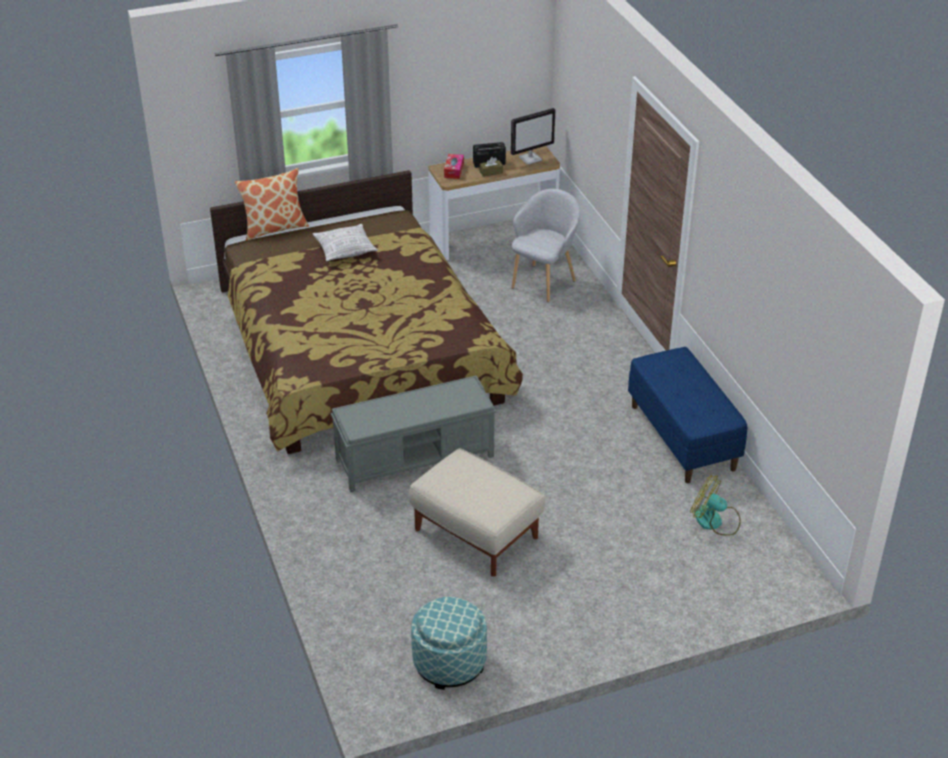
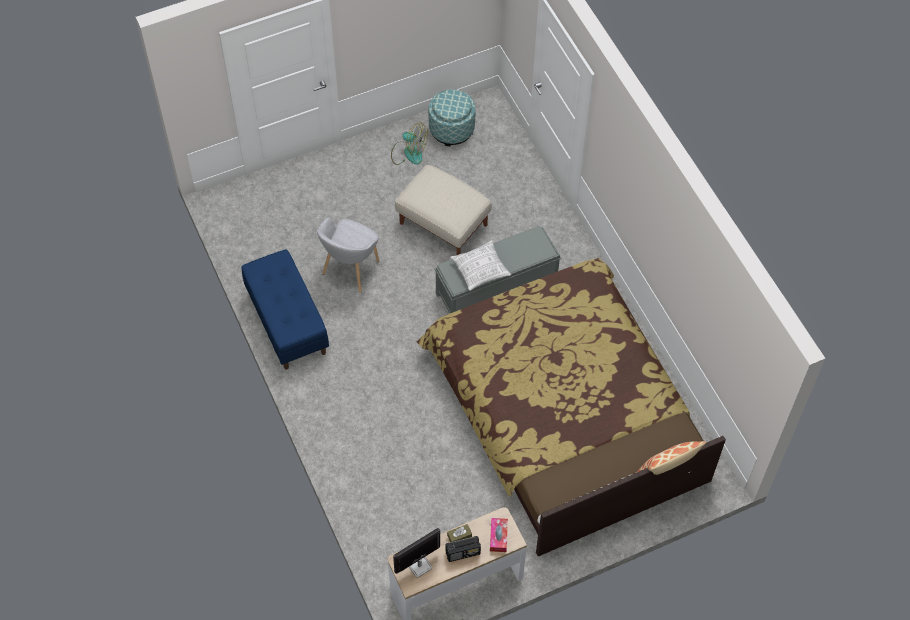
camera: 175 degrees right, 20 degrees up
(345, 250) = (588, 432): pillow -> pillow (480, 270)
(544, 282) = (402, 514): grey armchair -> grey armchair (350, 270)
(715, 521) = (272, 244): fan -> fan (408, 152)

